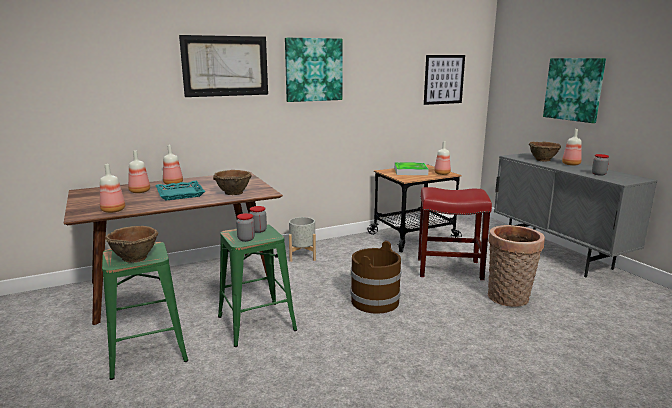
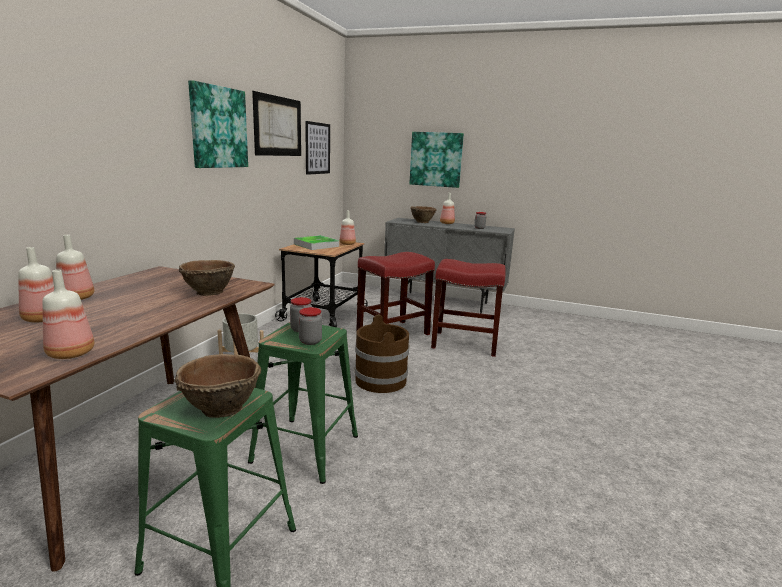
camera: 45 degrees left, 0 degrees up
(180, 194) = (131, 308): turquoise tray -> none
(225, 66) = (121, 111): picture -> picture (278, 126)
(509, 299) = (465, 343): basket -> red stool

